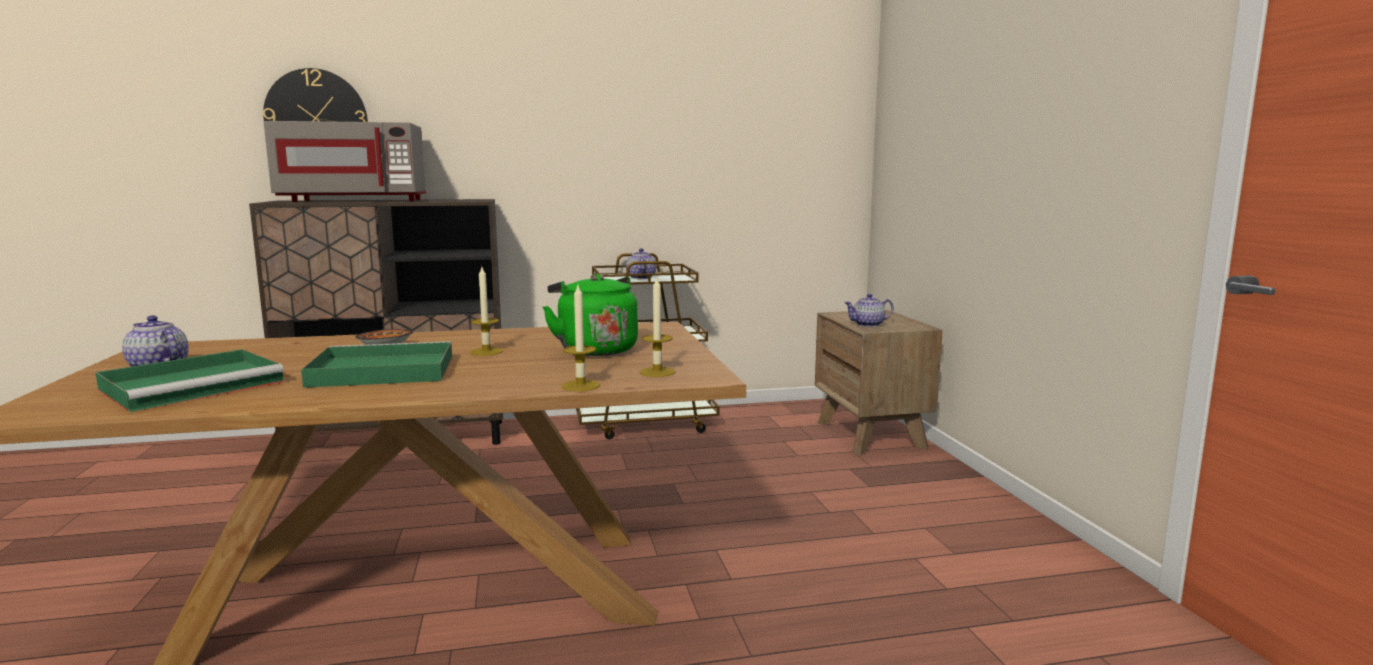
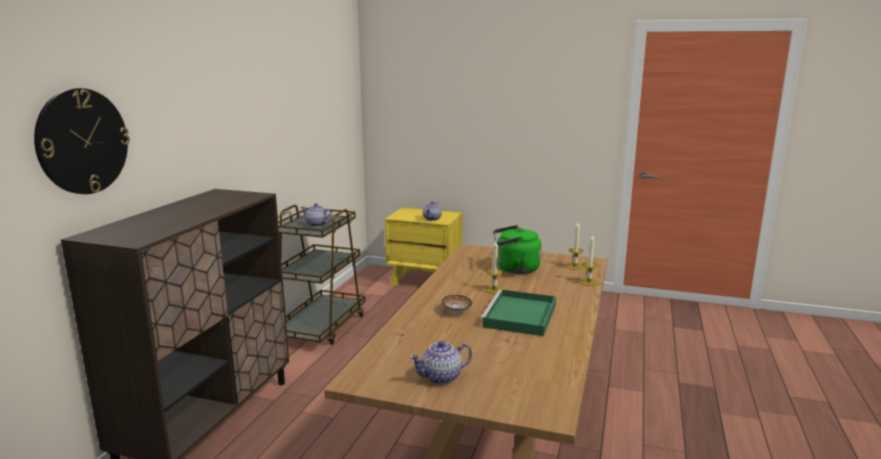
camera: 60 degrees left, 5 degrees up
(196, 385) = (512, 363): green tray -> none
(355, 200) = (165, 219): grey microwave -> none
(871, 435) = (425, 281): brown nightstand -> yellow nightstand

